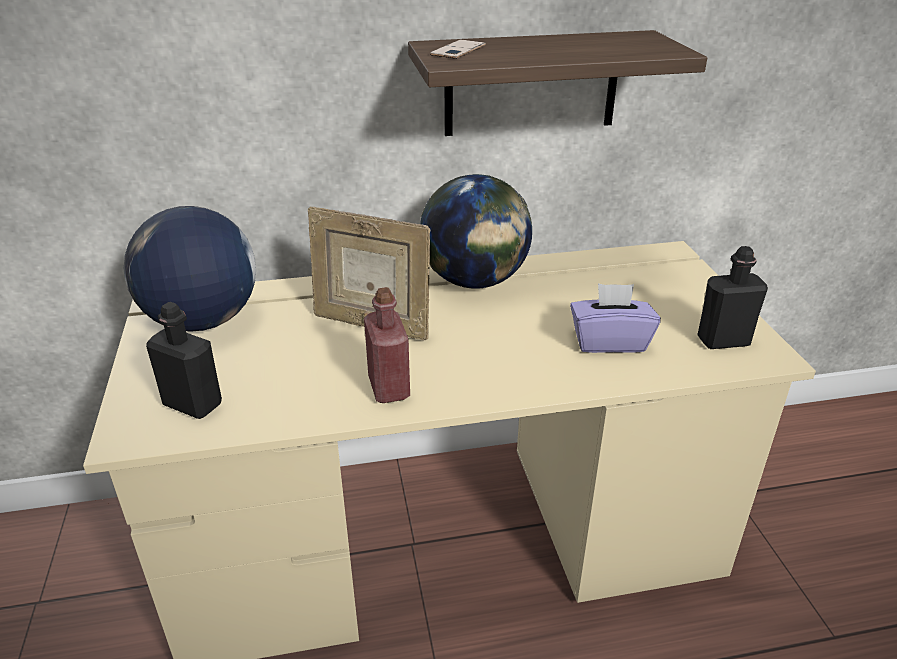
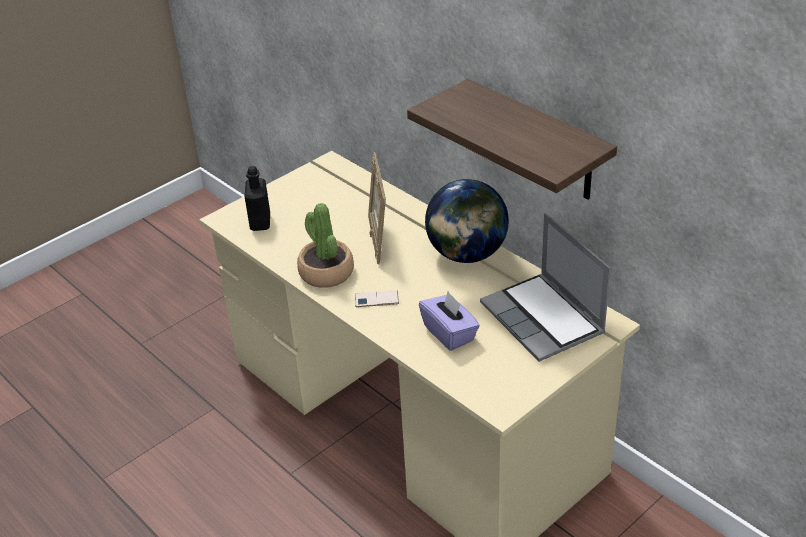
camera: 60 degrees right, 5 degrees up
(202, 321) = (326, 186): globe -> none
(389, 388) = (326, 273): red bottle -> potted plant
(458, 50) = (462, 101): phone -> phone (376, 299)
(634, 280) = (544, 319): none -> laptop
(723, 341) = (499, 381): black bottle -> none

